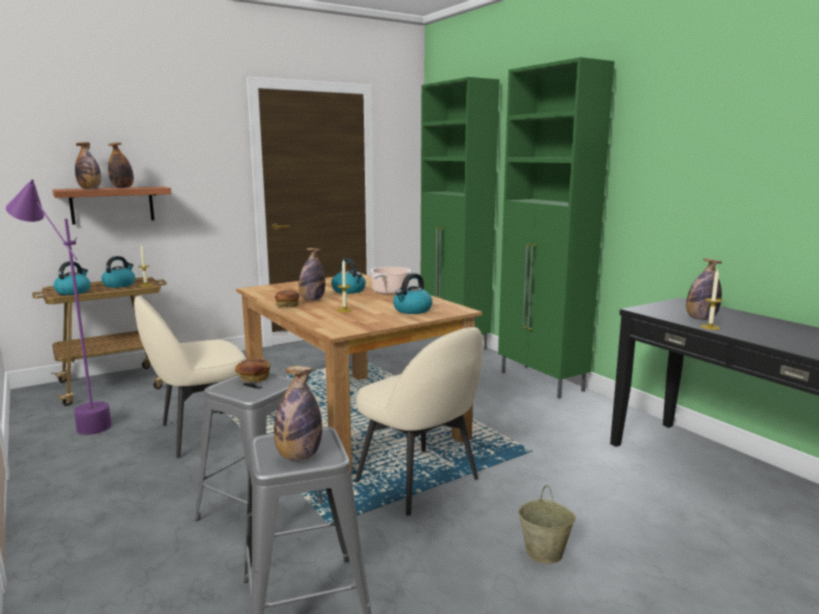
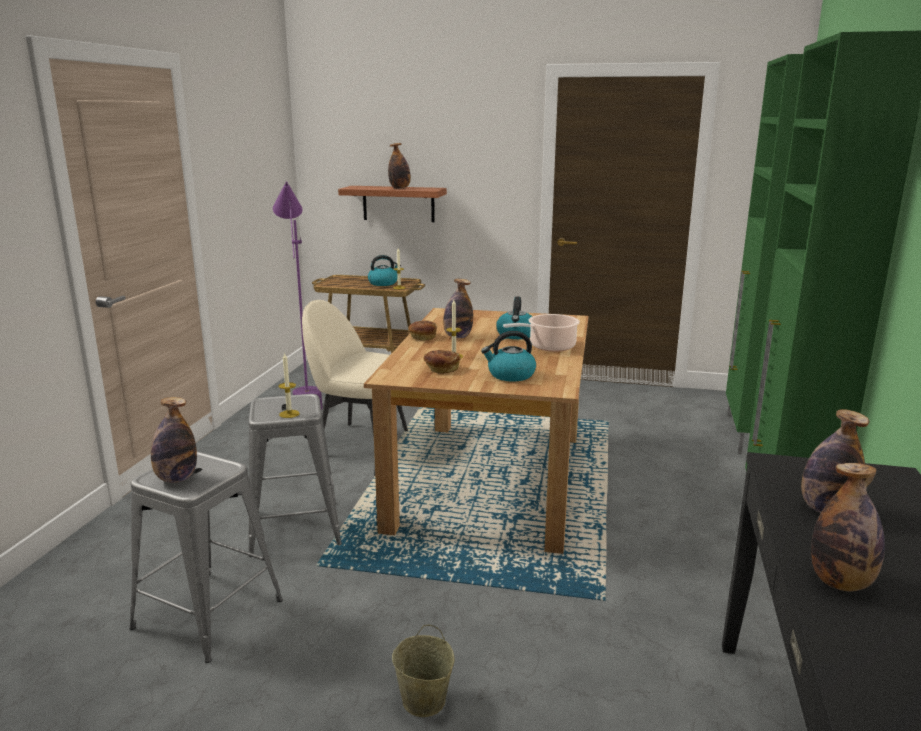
camera: 45 degrees right, 5 degrees up
(73, 292) = (339, 283): kettle -> none
(90, 188) = (373, 187): bottle -> bottle (840, 583)
(253, 378) = (297, 402): bread -> bread (441, 369)
(419, 482) = (440, 569): beige chair -> none
(710, 327) = (795, 526): candle -> candle (289, 414)

